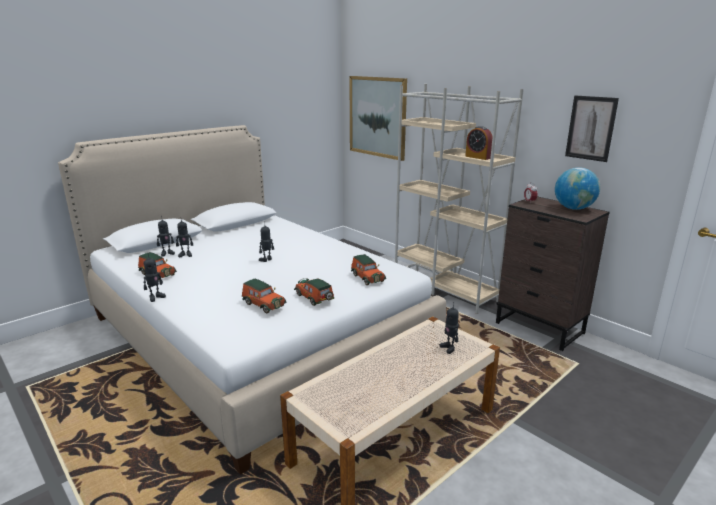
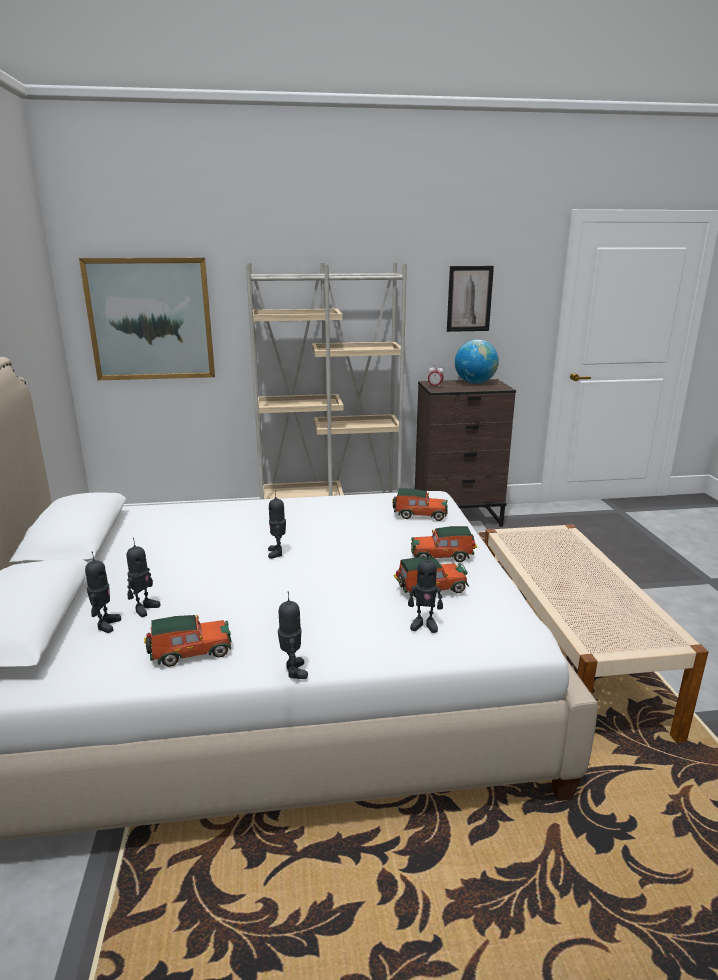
camera: 55 degrees left, 0 degrees up
(449, 348) = (557, 543): toy robot -> toy robot (424, 625)
(478, 157) = (358, 349): alarm clock -> none

